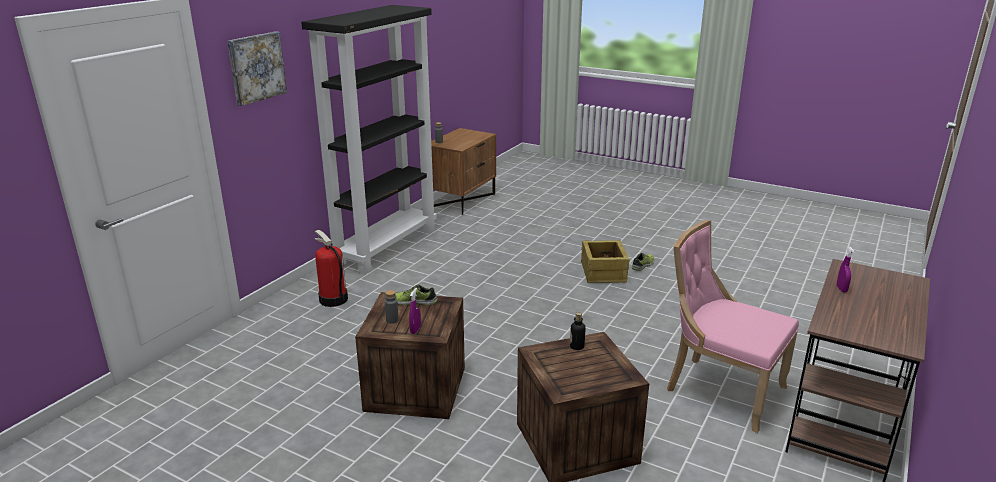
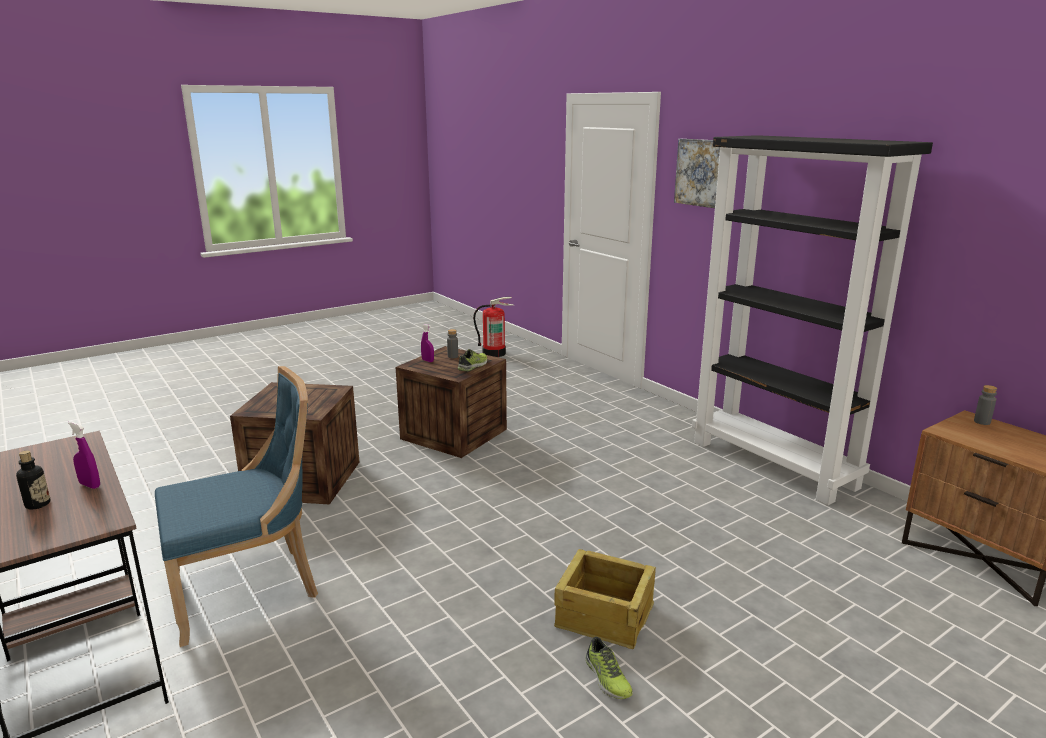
camera: 115 degrees right, 5 degrees down
(333, 299) = (641, 422): fire extinguisher -> fire extinguisher (494, 353)
(577, 346) = (318, 404): bottle -> bottle (38, 504)
(720, 389) = (250, 589): pink chair -> blue chair

